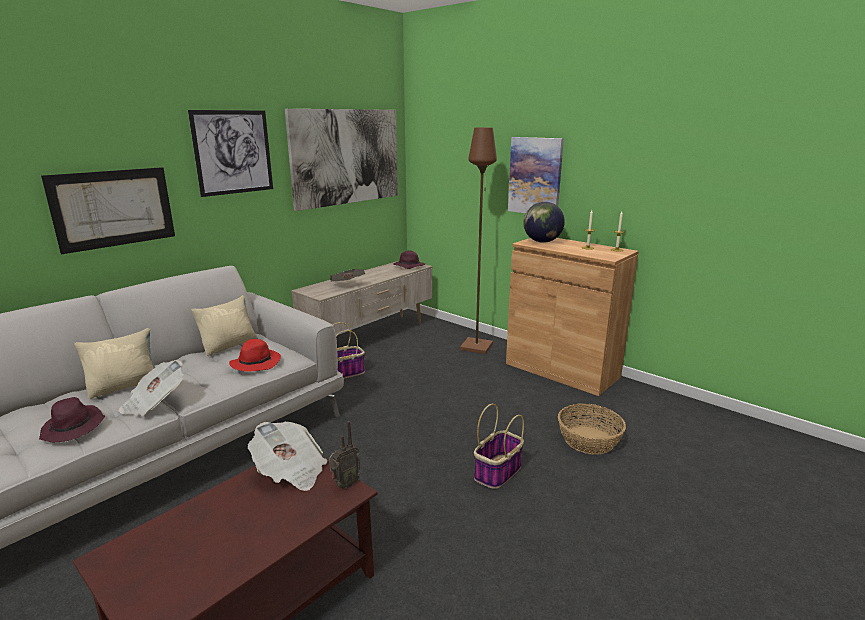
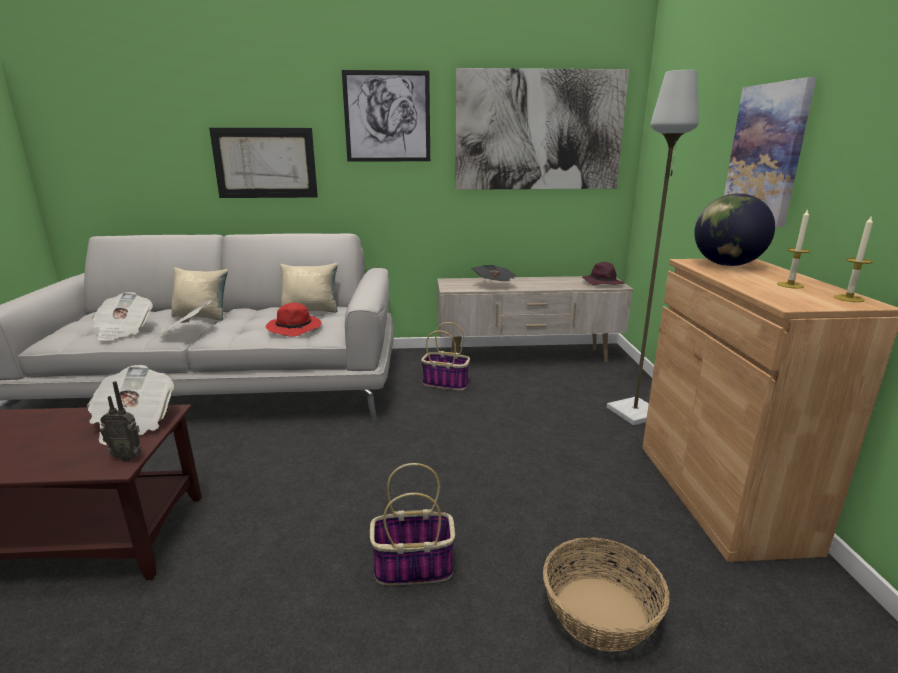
camera: 45 degrees right, 0 degrees up
(73, 428) = (123, 331): purple hat -> newspaper
(477, 346) = (635, 412): brown floor lamp -> grey floor lamp

